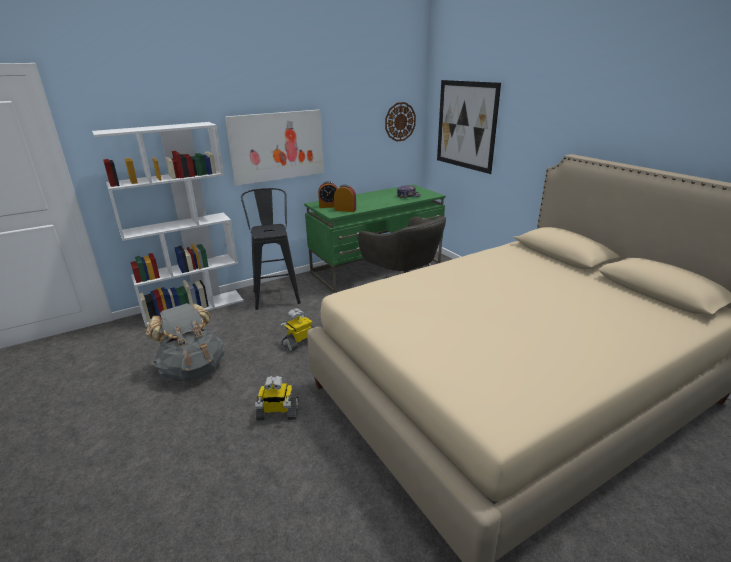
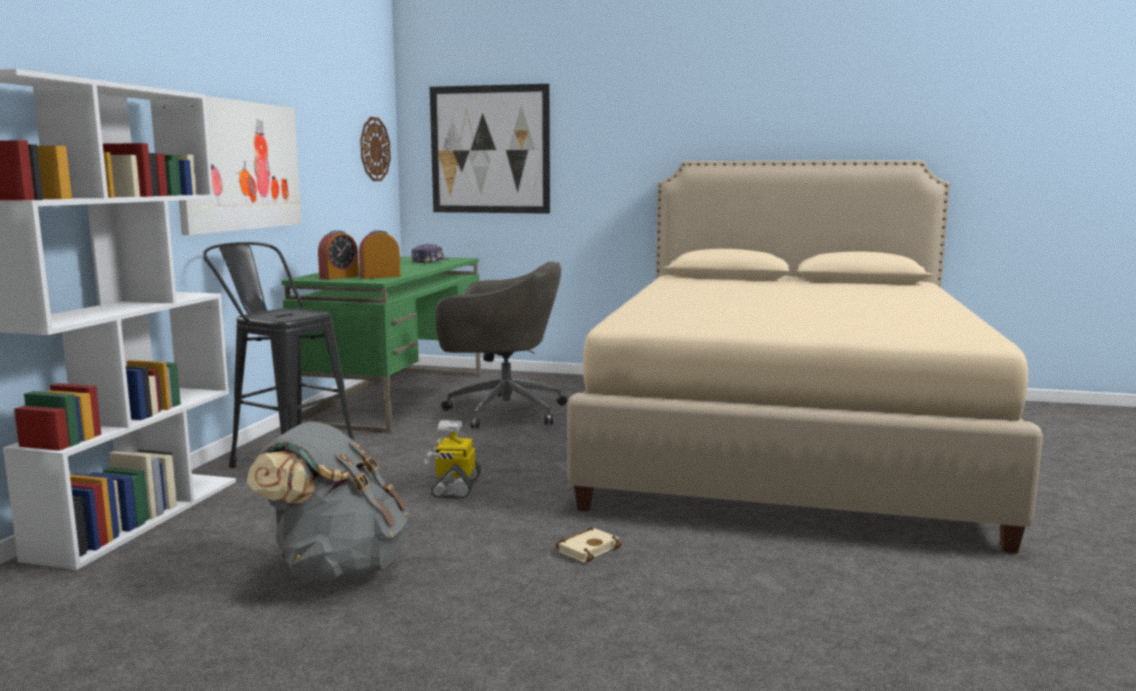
camera: 45 degrees left, 15 degrees down
(277, 413) = (588, 549): toy robot -> beige book

